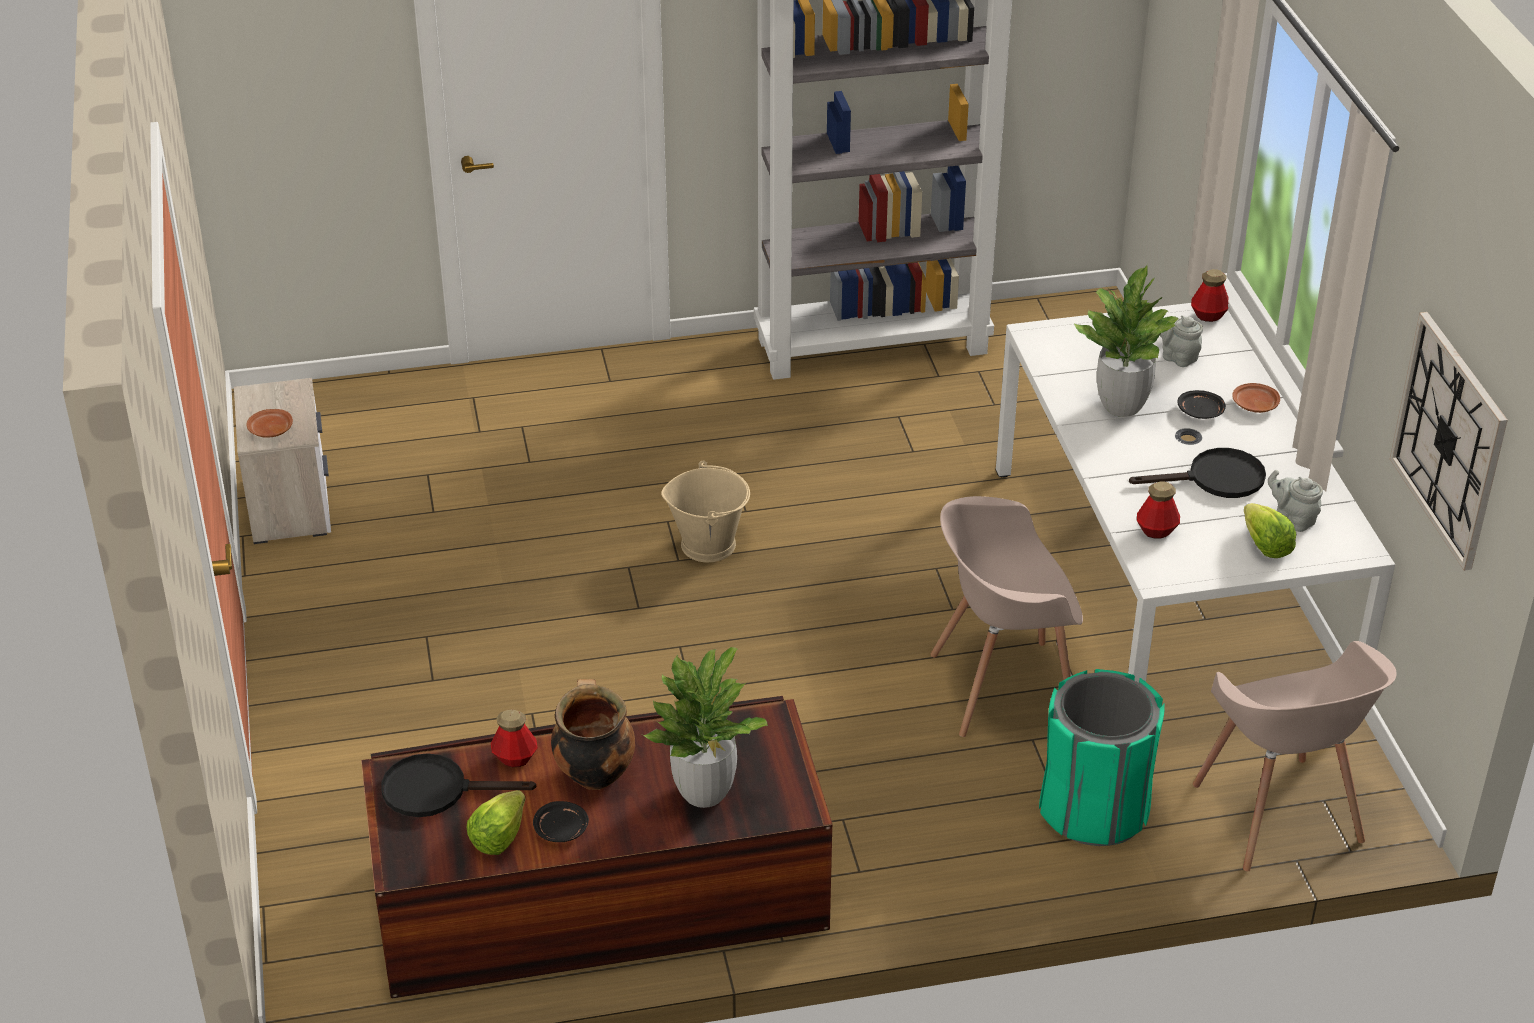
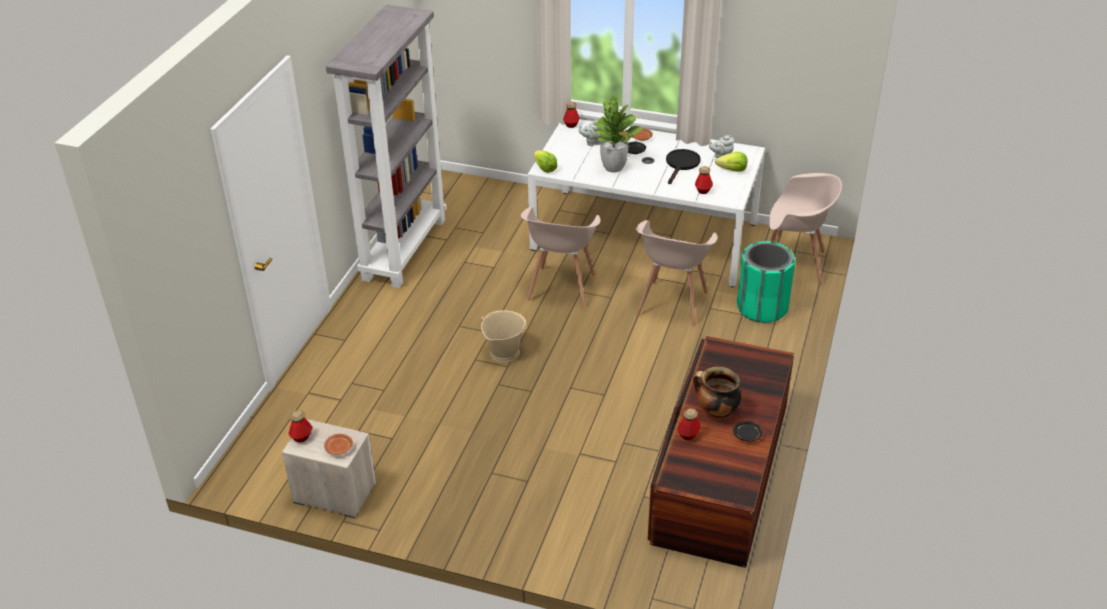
camera: 60 degrees left, 0 degrees up
(272, 390) = (301, 437): none -> bottle
(437, 790) = (693, 468): black frying pan -> none
(498, 837) = (740, 457): lettuce -> lettuce (544, 168)
(704, 792) = (750, 382): potted plant -> none
(926, 543) = (561, 288): none -> beige chair
(1449, 440) = (795, 75): wall clock -> none

